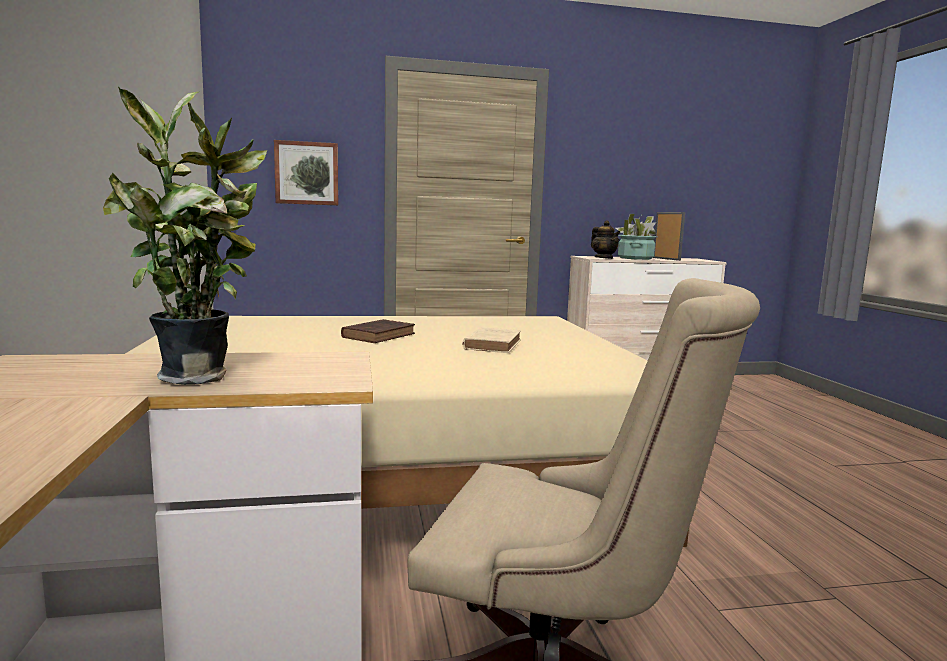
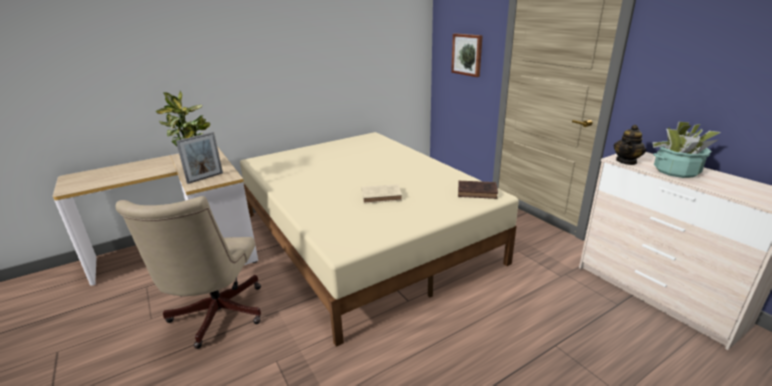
camera: 70 degrees right, 15 degrees up
(380, 335) = (374, 170): brown book -> brown book (478, 192)
(666, 259) = (719, 183): picture frame -> picture frame (205, 178)

